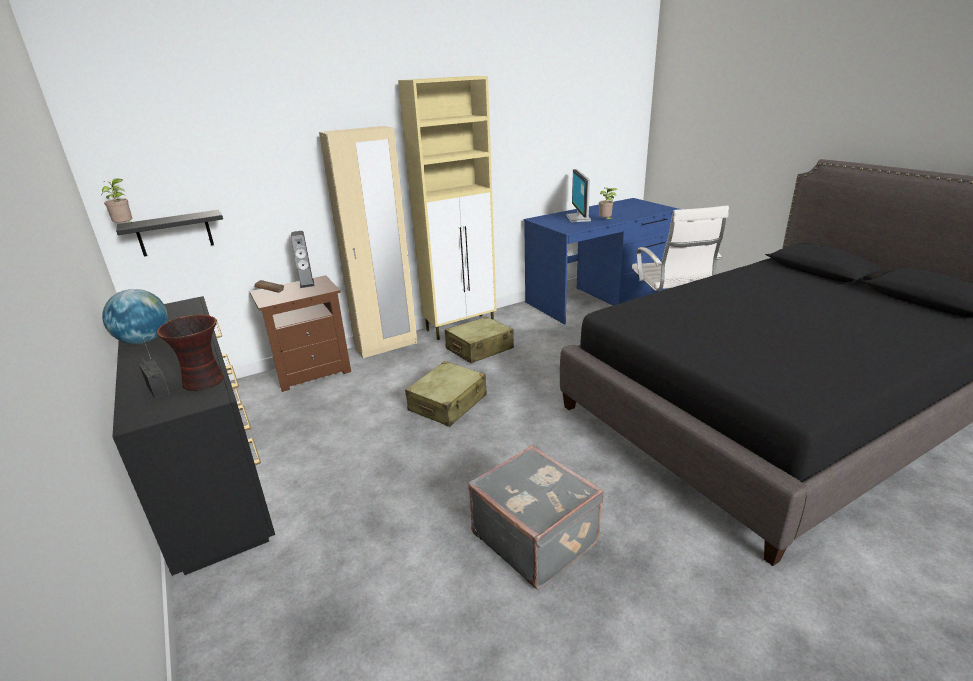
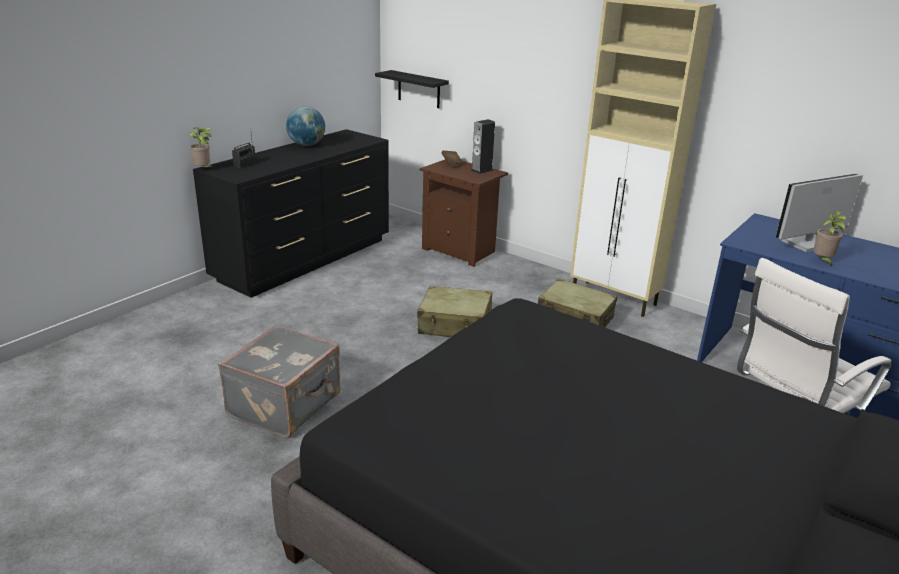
camera: 65 degrees right, 0 degrees up
(126, 227) = (383, 72): potted plant -> potted plant (204, 170)
(205, 381) = (257, 171): vase -> none
(386, 346) = (533, 270): beige wardrobe -> none

